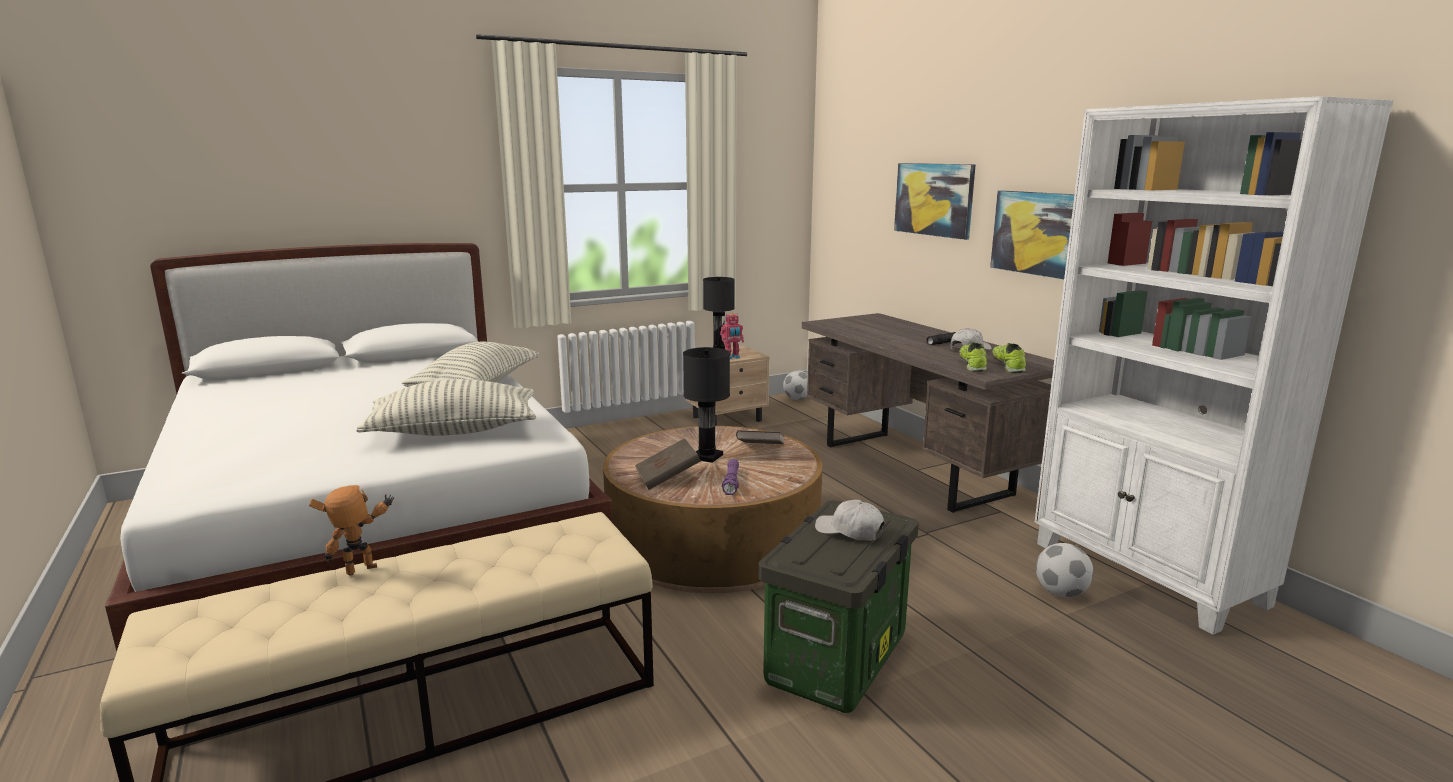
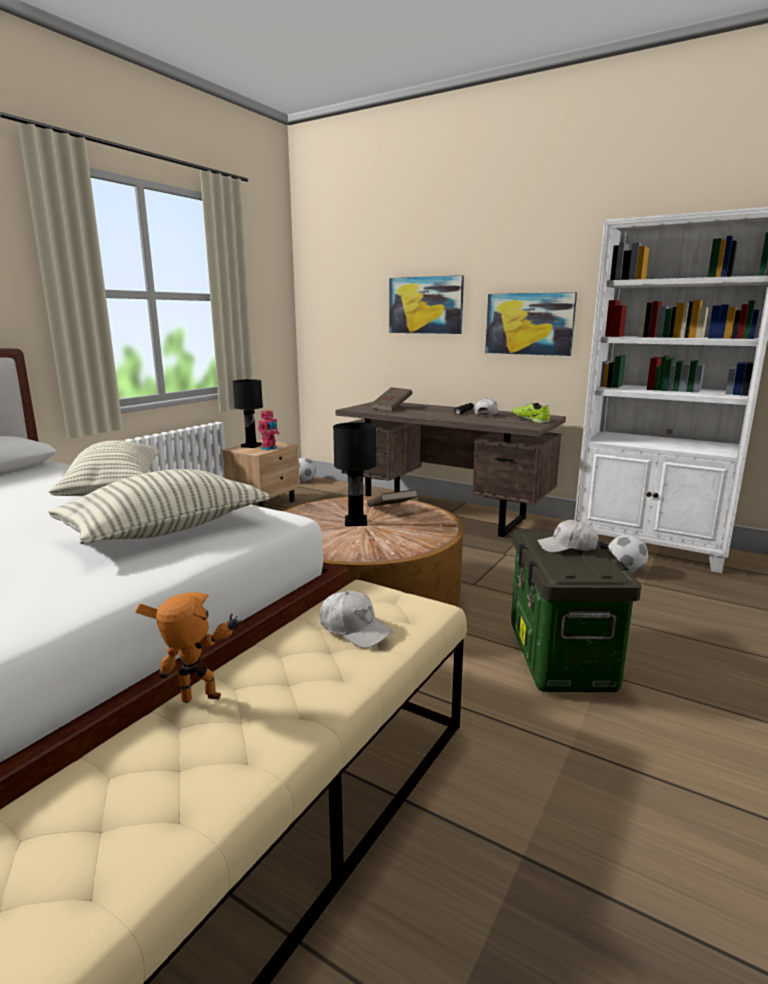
camera: 30 degrees left, 0 degrees up
(364, 572) = (201, 703): toy robot -> toy robot turned 60 degrees clockwise
(531, 553) = (355, 629): none -> white cap
(667, 478) = (350, 544): brown book -> brown book (392, 408)
(731, 482) = (406, 536): purple flashlight -> none
(973, 364) = (509, 422): shoe -> none

